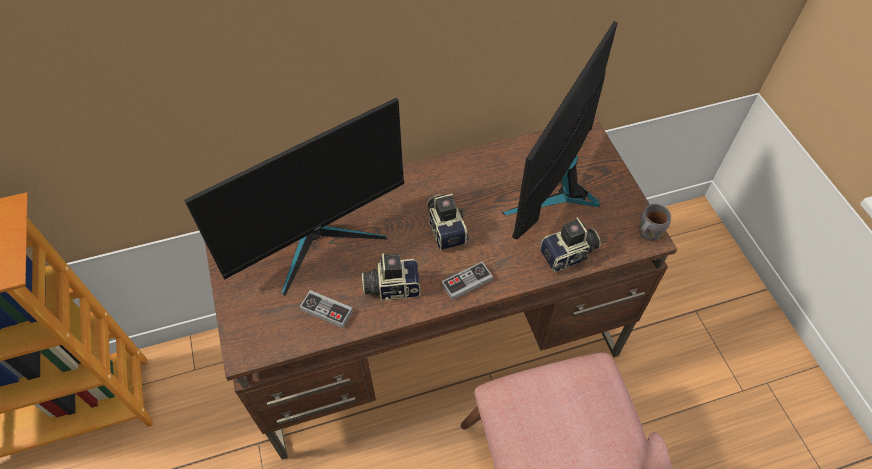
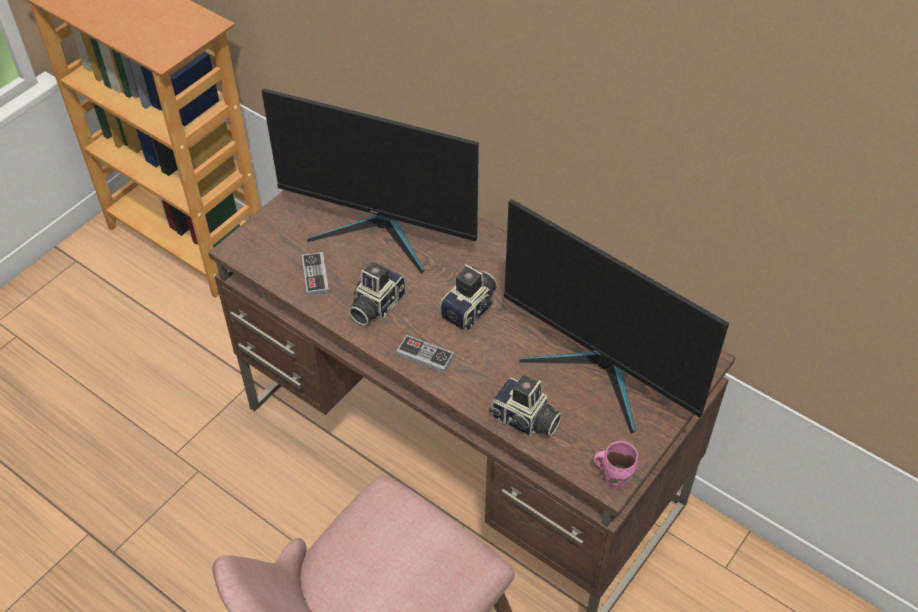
camera: 55 degrees right, 5 degrees down
(391, 286) = (375, 305): camera -> camera turned 105 degrees counterclockwise
(556, 189) = (600, 369): monitor -> monitor turned 135 degrees counterclockwise
(647, 233) = (614, 474): grey mug -> pink mug

